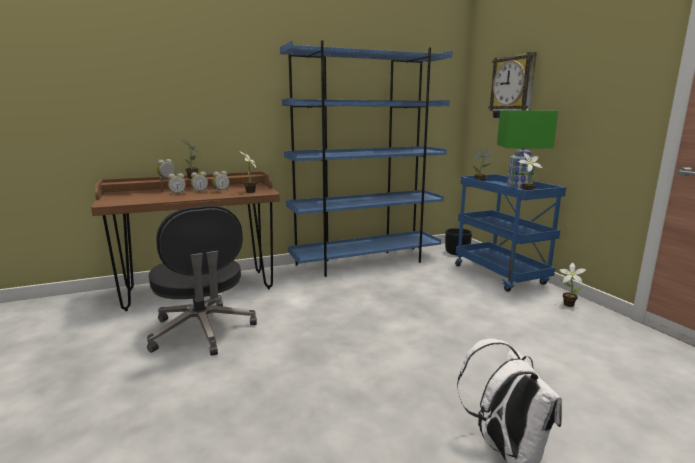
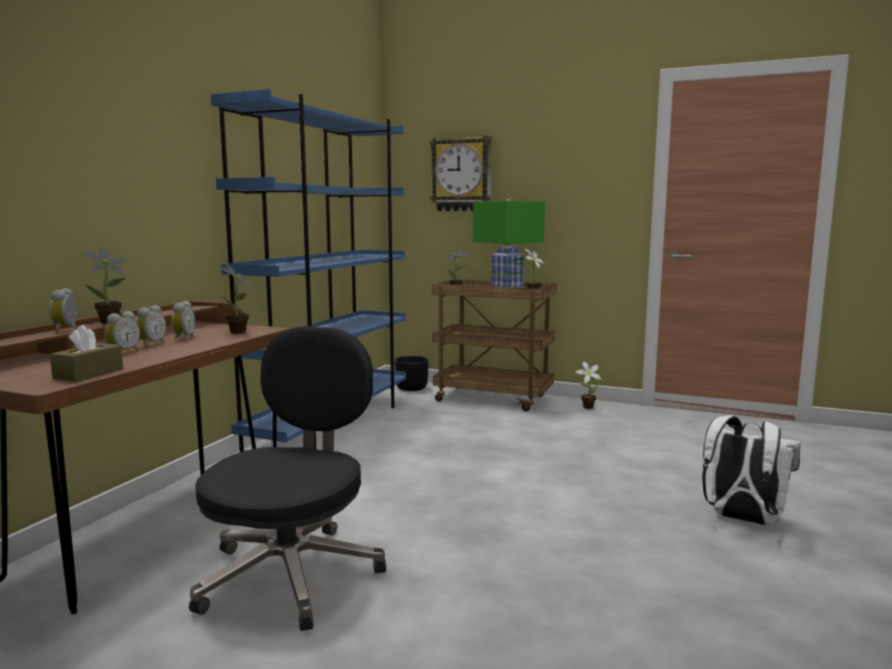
camera: 45 degrees left, 5 degrees down
(133, 201) = (89, 373): none -> brown tissue box
(202, 331) = (292, 573): black office chair -> black office chair turned 90 degrees counterclockwise
(501, 275) = (494, 399): blue cart -> brown cart

